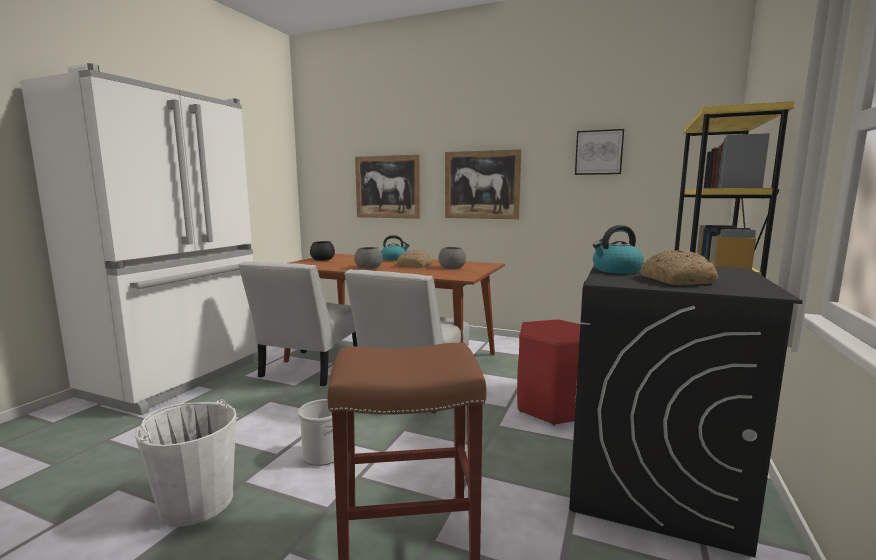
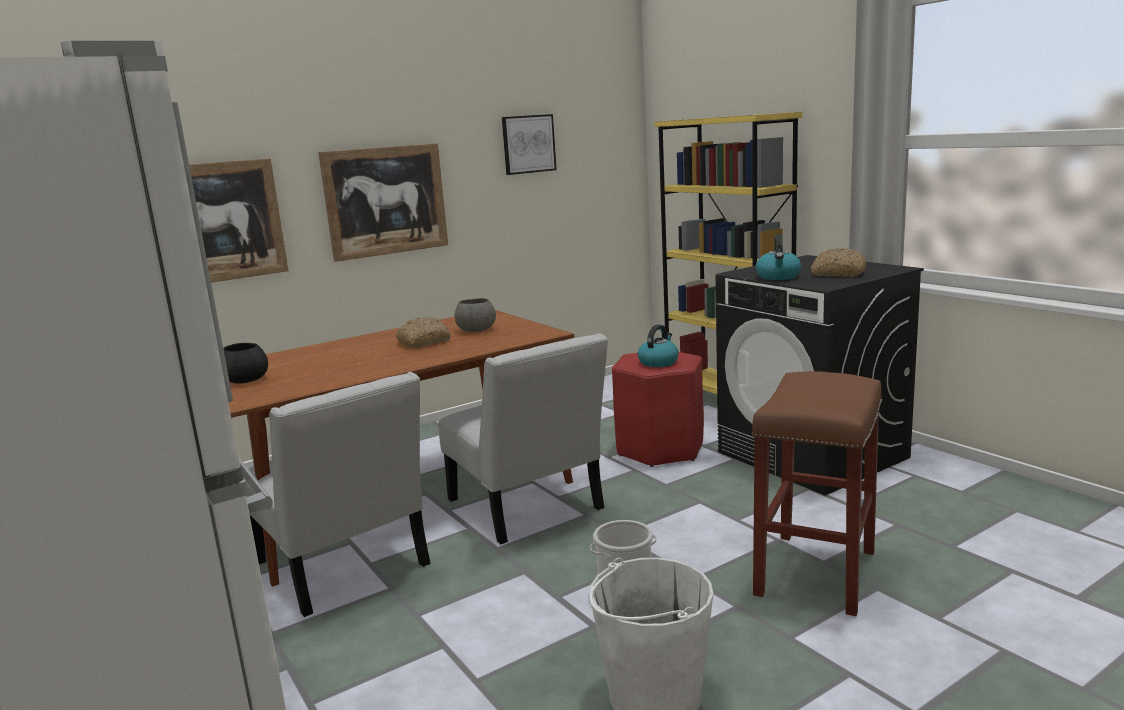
camera: 55 degrees left, 5 degrees up
(369, 268) = (389, 362): grey bowl -> none
(394, 259) = (341, 344): kettle -> kettle (658, 362)

